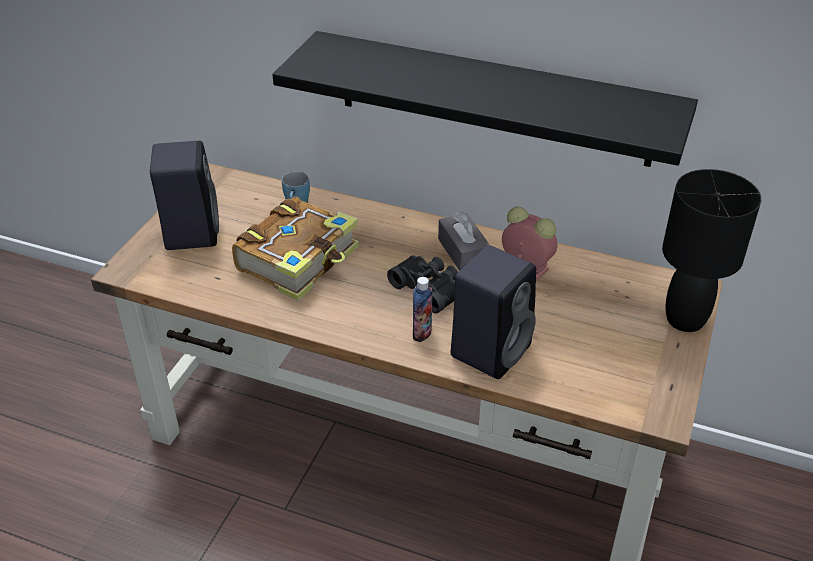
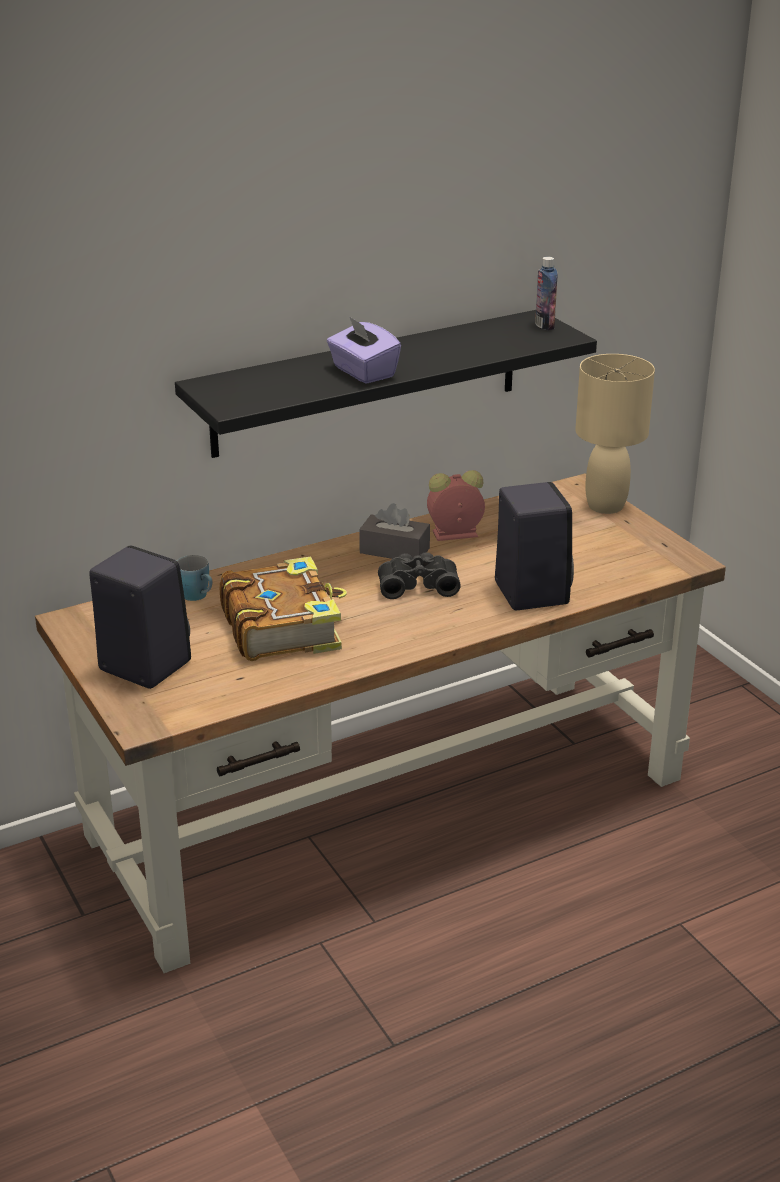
camera: 50 degrees left, 10 degrees down
(422, 333) = (468, 612): bottle -> bottle (544, 326)
(437, 85) = (363, 372): none -> purple tissue box
(686, 320) = (606, 506): black table lamp -> beige table lamp

